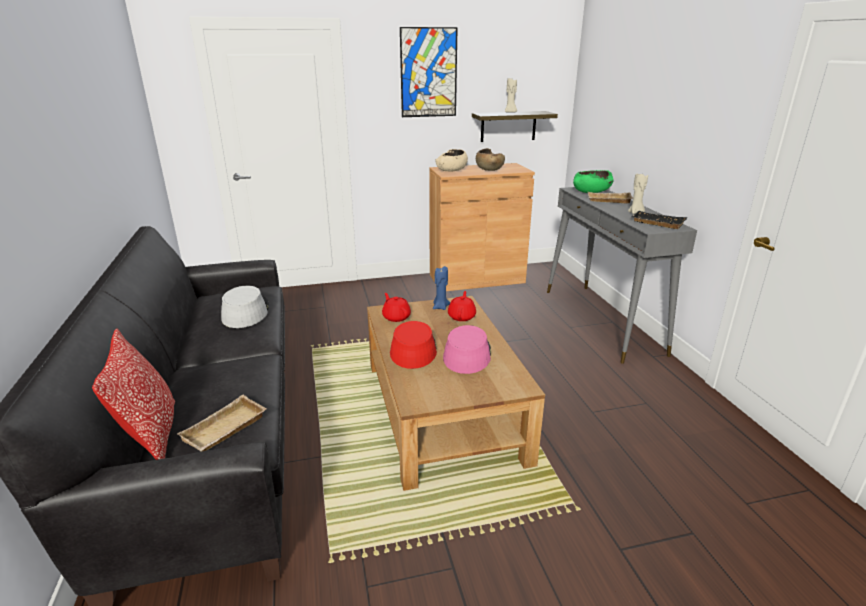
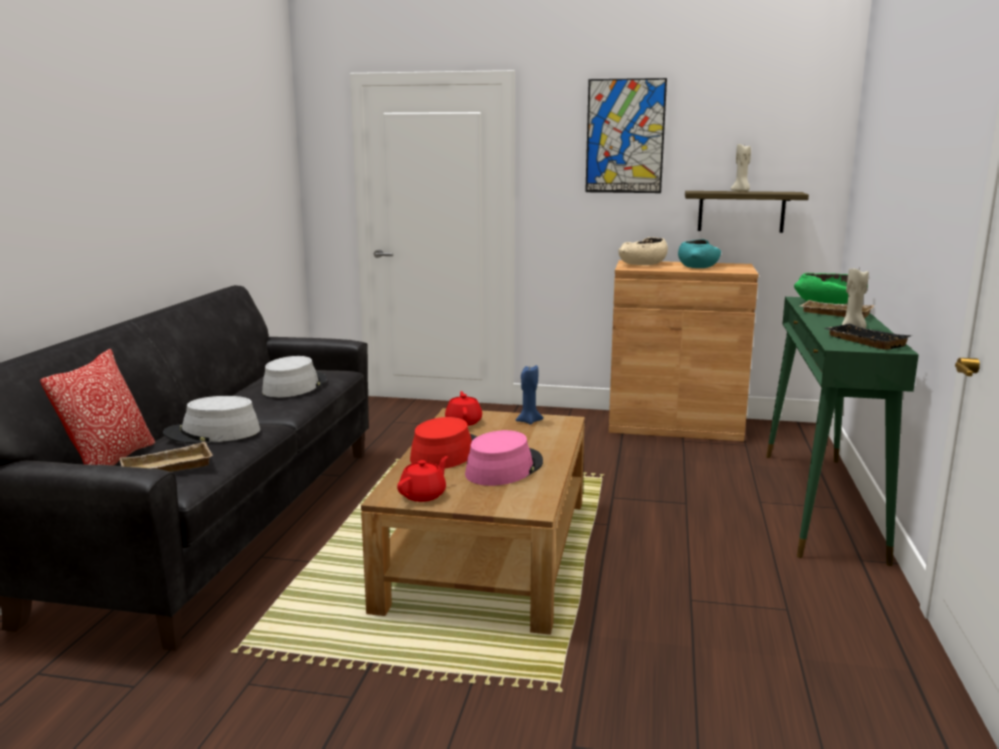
camera: 25 degrees right, 10 degrees down
(225, 379) = (212, 433): none -> grey hat
(462, 316) = (544, 434): red teapot -> red teapot (423, 495)
(489, 168) = (698, 266): brown bowl -> turquoise bowl
(602, 321) = (820, 504): grey console table -> green console table

